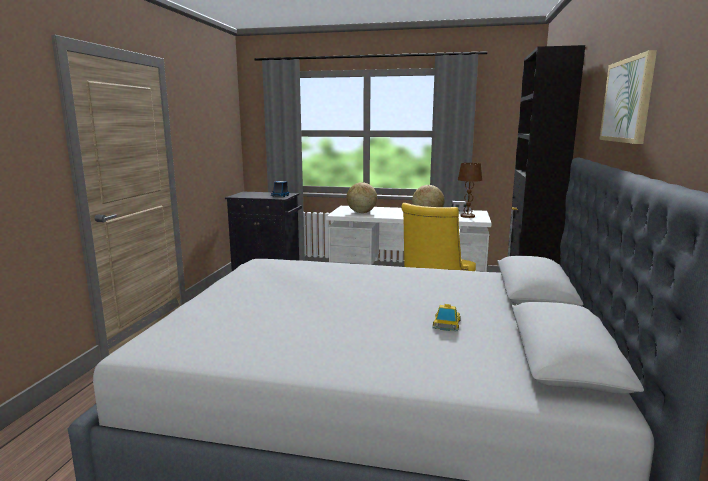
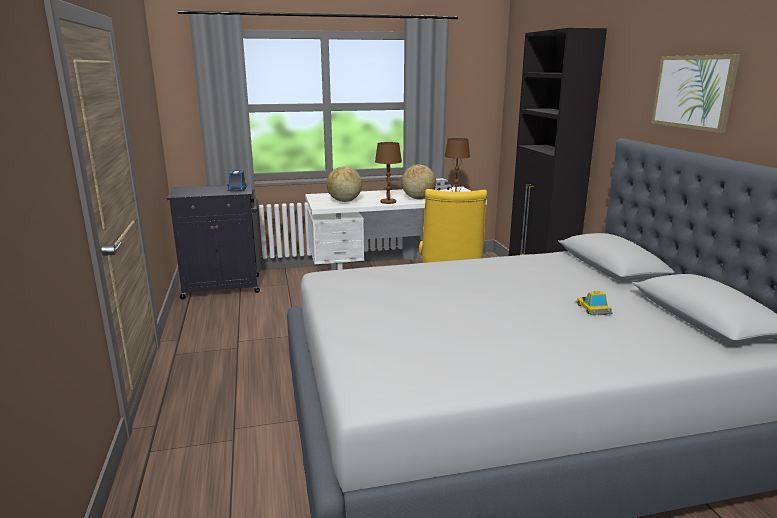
camera: 25 degrees left, 5 degrees up
(396, 216) = (388, 202): none -> brown table lamp

